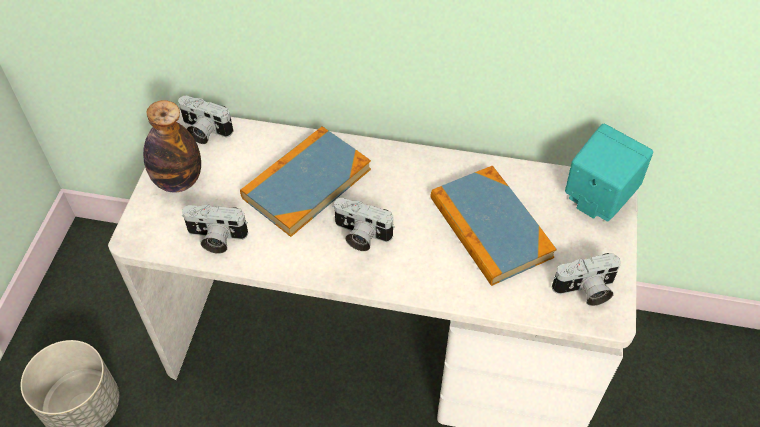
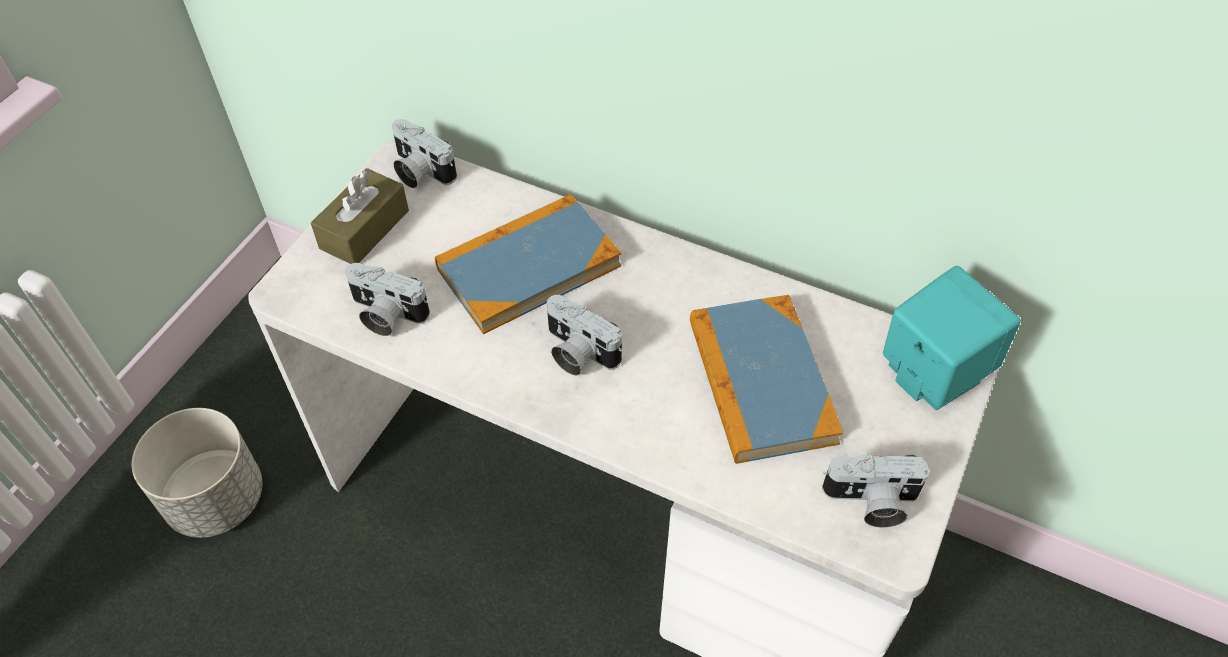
camera: 15 degrees right, 0 degrees up
(178, 181) = (364, 229): bottle -> brown tissue box

